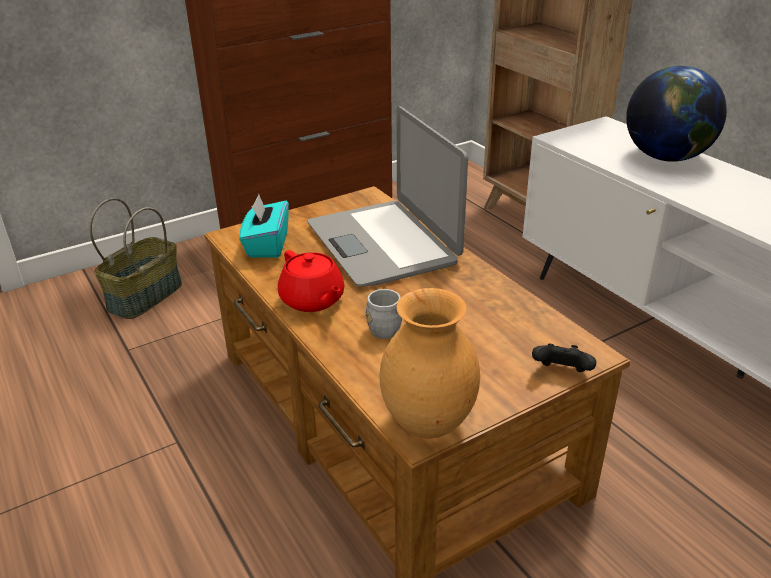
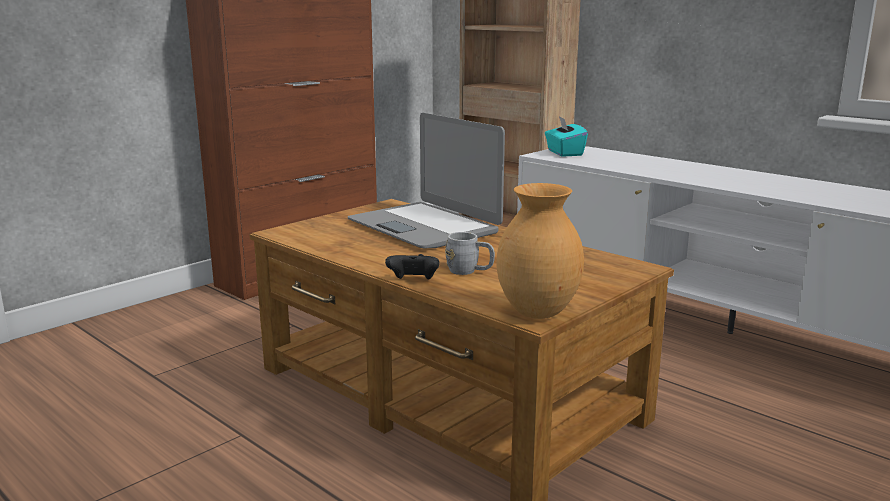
camera: 15 degrees left, 15 degrees down
(145, 296) = (153, 335): basket -> none
(267, 245) = (317, 235): turquoise tissue box -> turquoise tissue box (564, 153)
(312, 300) = (384, 260): red teapot -> none
(561, 373) = (626, 278): black game controller -> black game controller (413, 281)
(666, 157) = (634, 160): globe -> none

